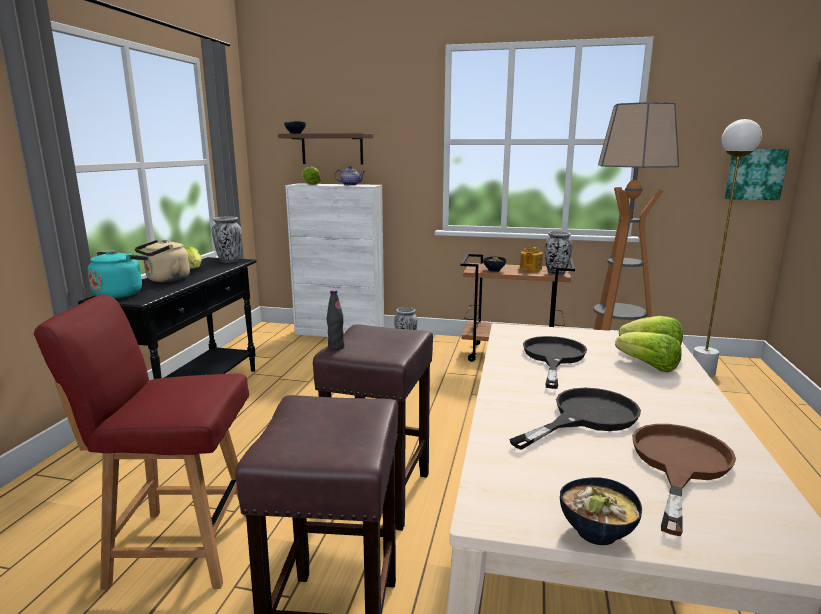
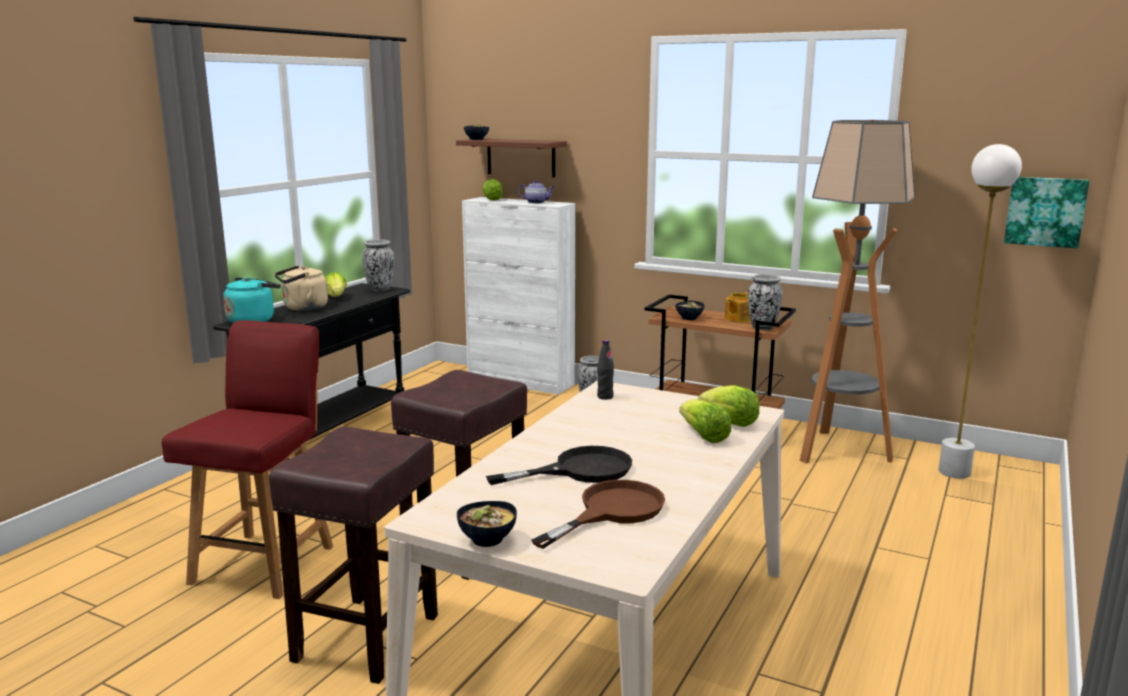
camera: 15 degrees right, 0 degrees up
(179, 547) = (265, 563): red chair -> red chair turned 90 degrees clockwise
(336, 347) = (417, 390): black bottle -> black bottle (605, 397)
(553, 357) = (617, 419): black frying pan -> none

